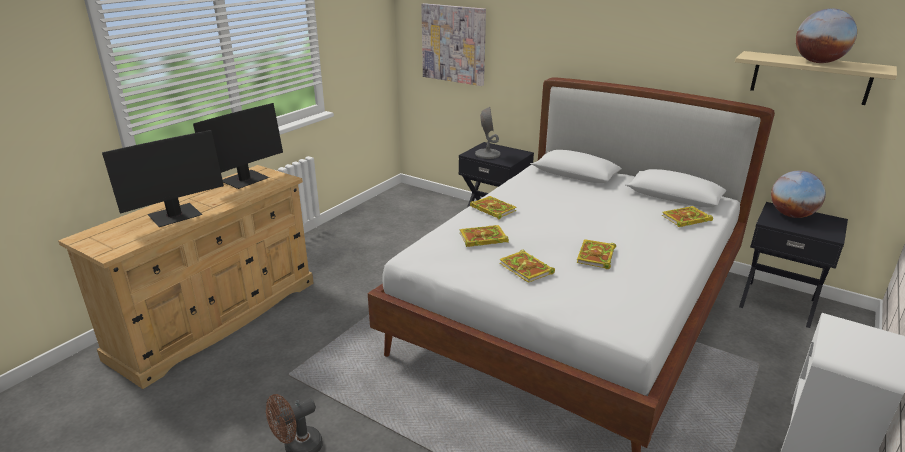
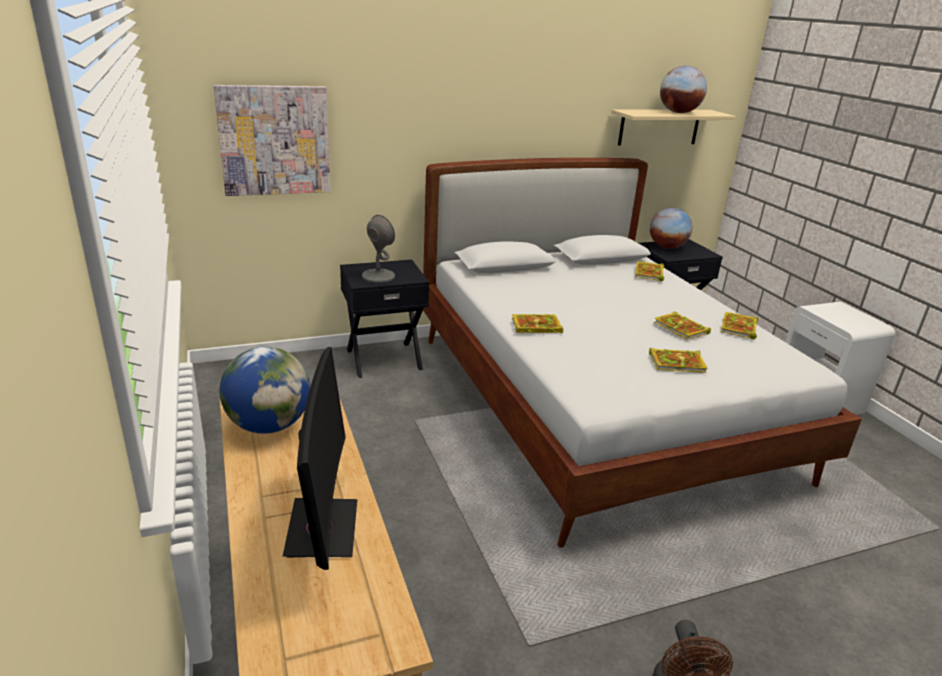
camera: 55 degrees left, 0 degrees up
(245, 180) = (268, 425): monitor -> globe
(482, 239) = (601, 356): book -> book (739, 328)

